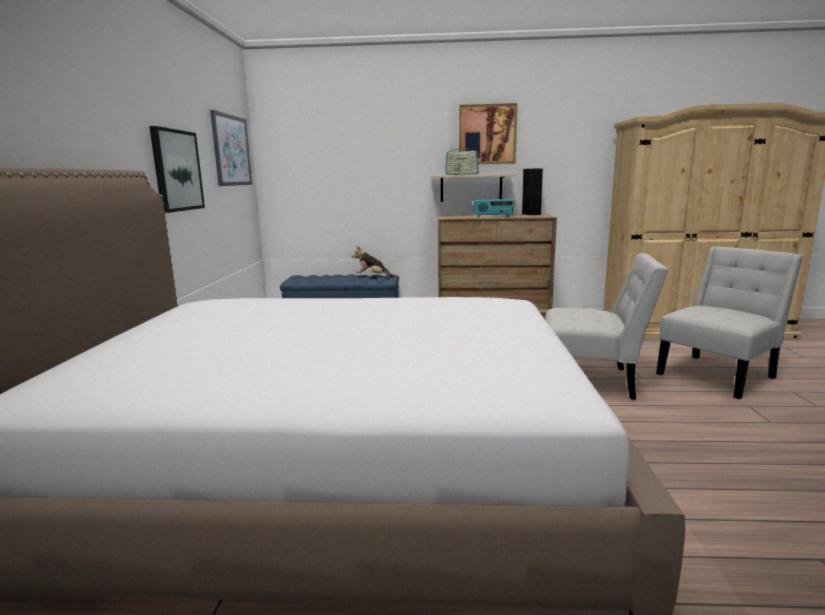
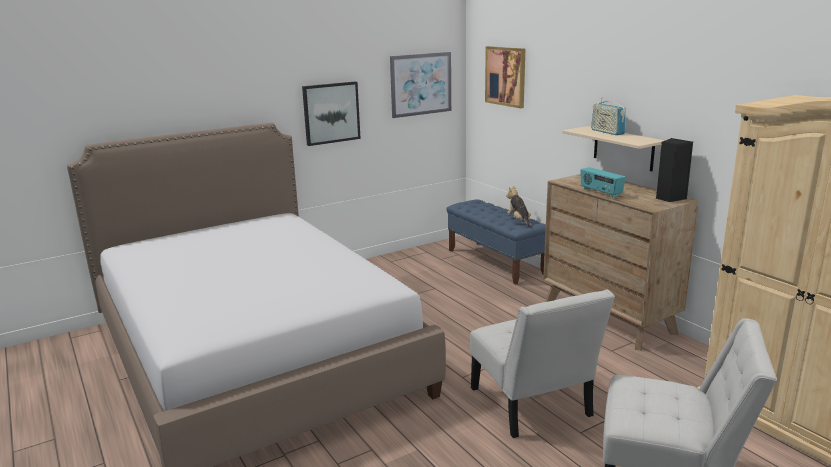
camera: 55 degrees right, 5 degrees up
(487, 134) = (644, 87): picture -> picture (505, 76)

